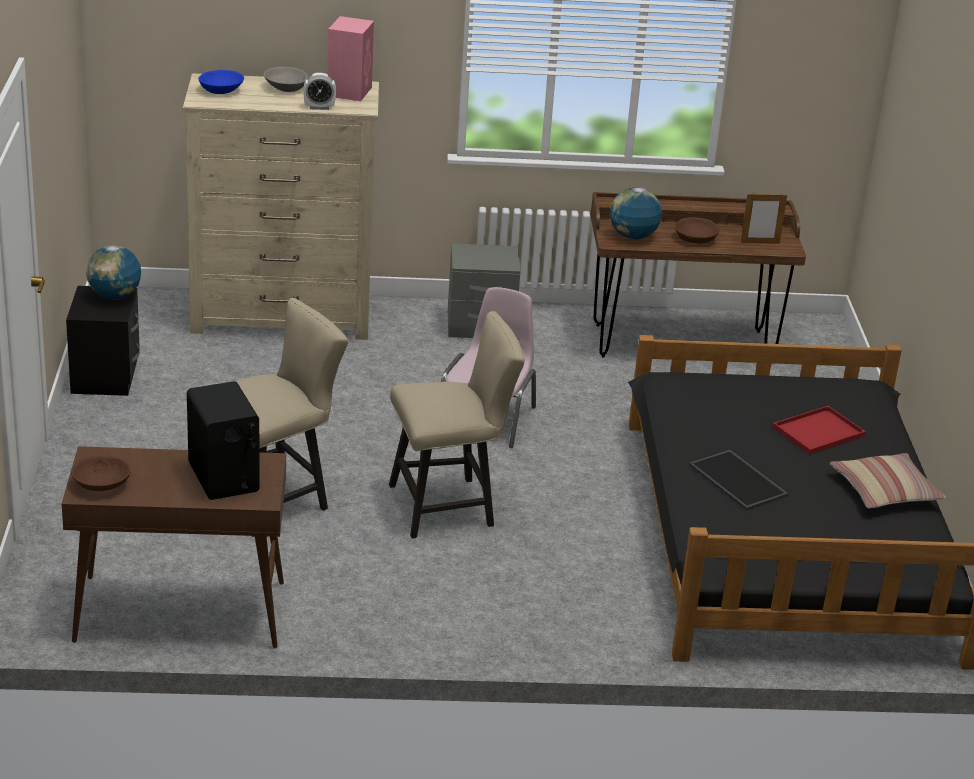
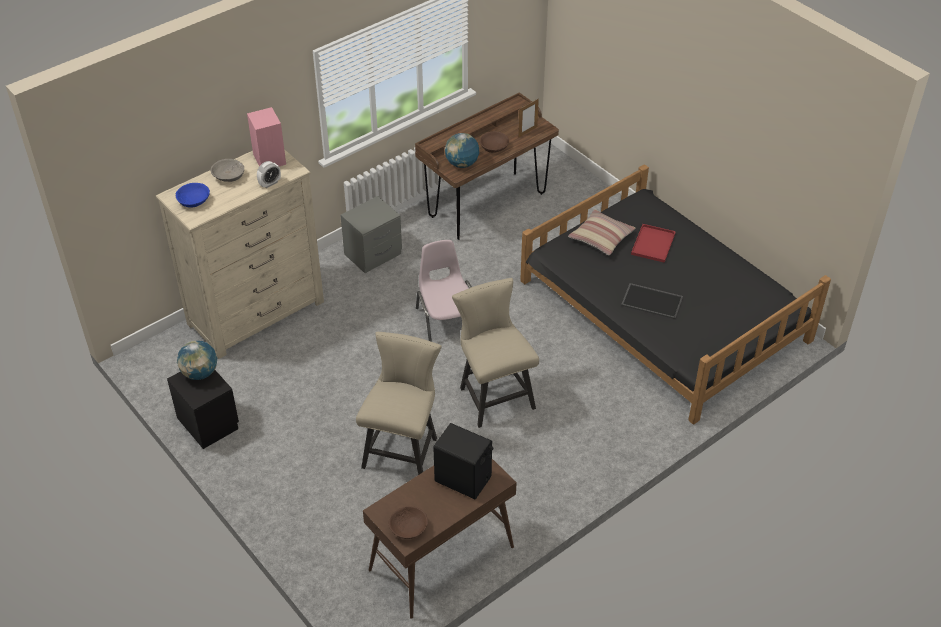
camera: 35 degrees left, 15 degrees up
(450, 506) = (493, 394): beige chair -> beige chair turned 60 degrees counterclockwise
(884, 491) = (718, 266): pillow -> pillow (601, 237)

